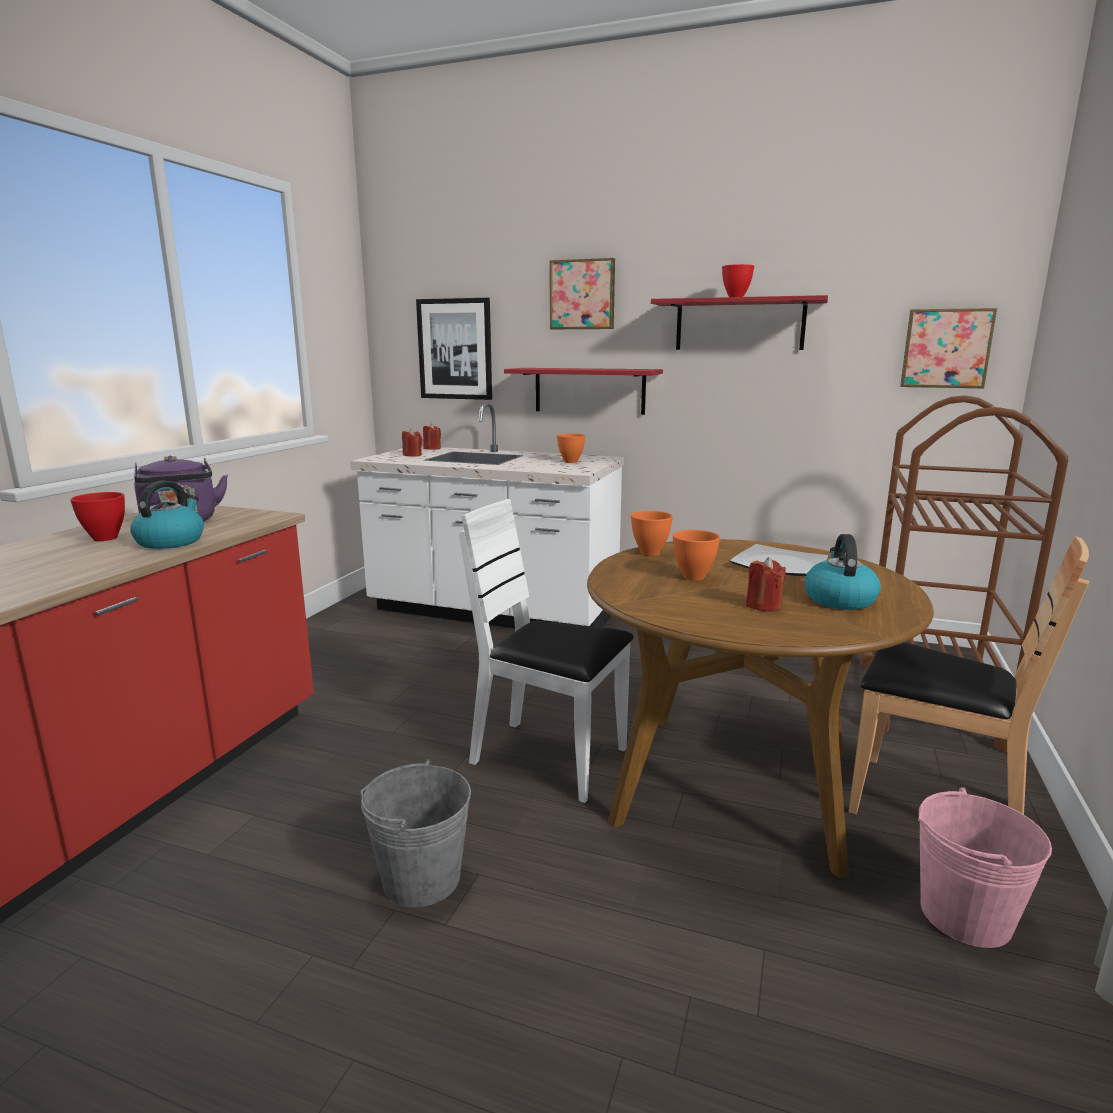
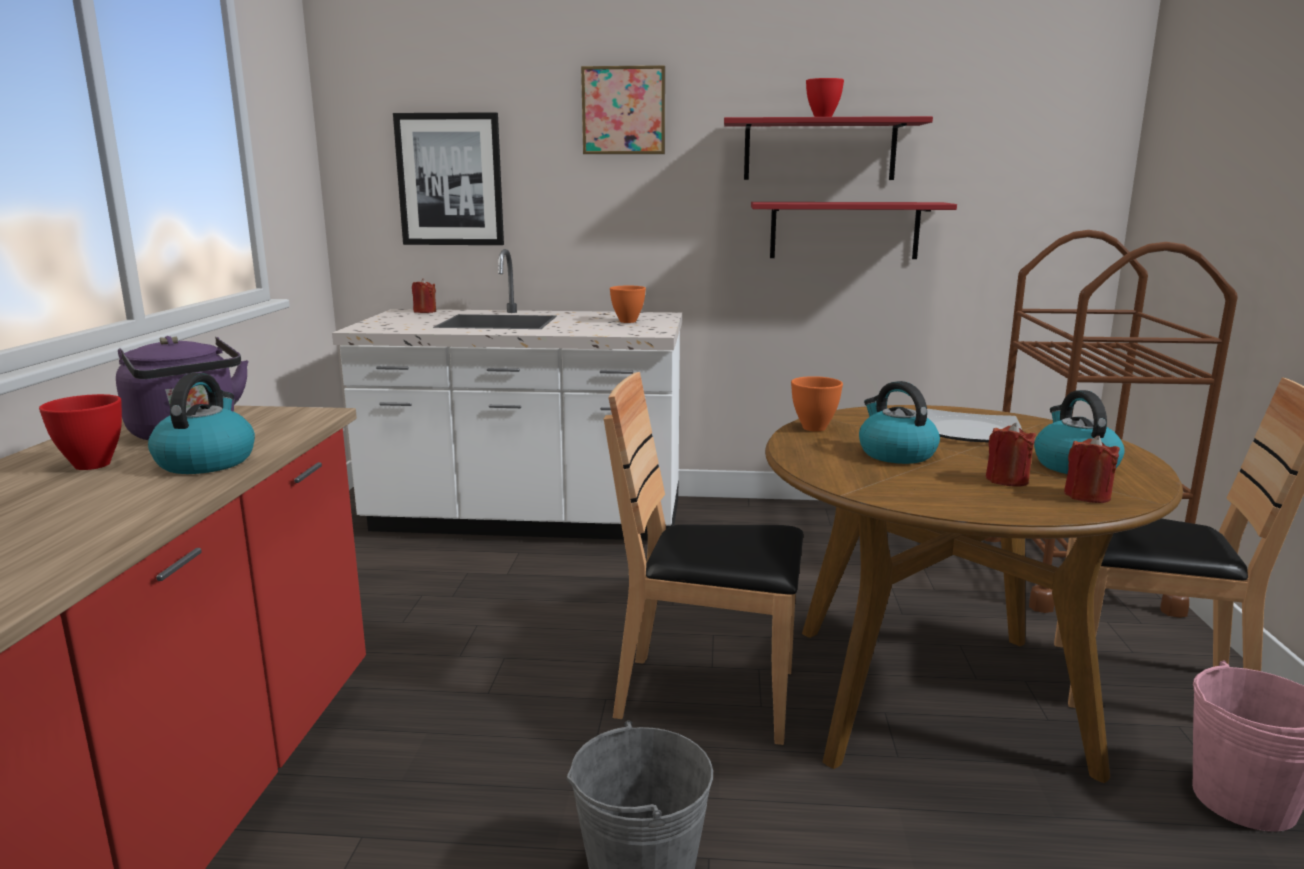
camera: 15 degrees left, 0 degrees up
(412, 455) = (410, 321): red candle -> red candle (1087, 496)
(549, 758) = (708, 696): white chair -> brown chair
(589, 390) = (635, 231): red shelf -> red shelf (844, 230)
(693, 577) = (895, 454): orange bowl -> kettle
(946, 348) = (1047, 178): picture -> none

